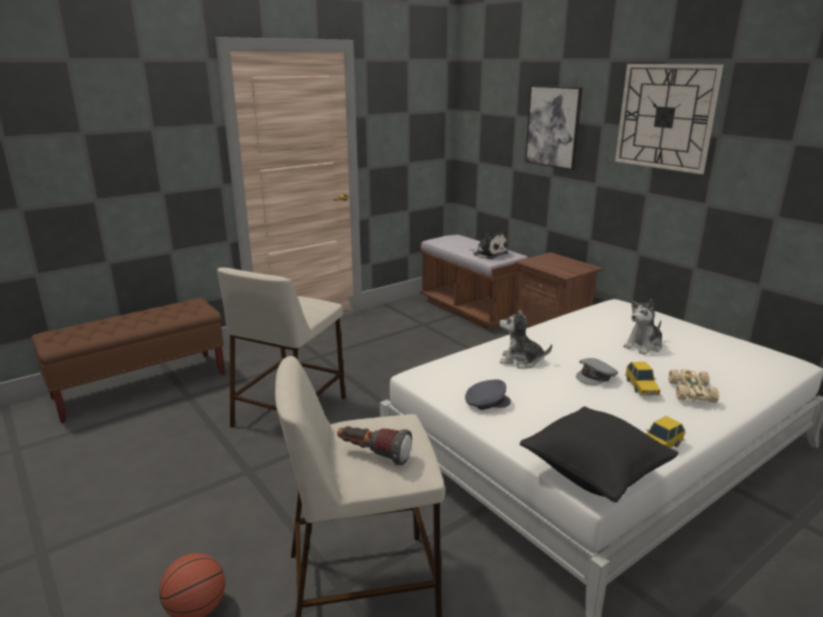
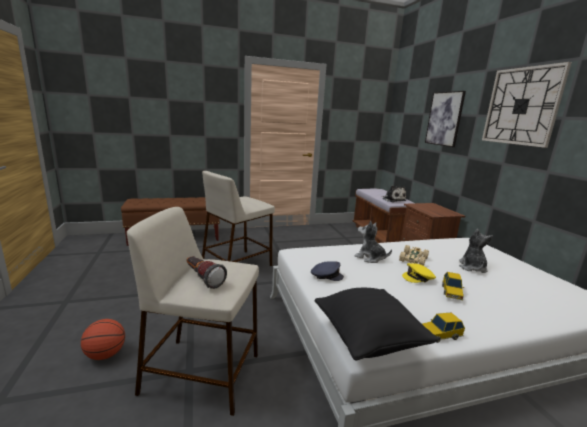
camera: 20 degrees right, 5 degrees down
(596, 376) = (419, 277): grey cap -> yellow cap
(643, 346) = (472, 268): plush toy -> plush toy turned 120 degrees clockwise
(690, 391) = (493, 304): beige toy car -> beige toy car (413, 259)

